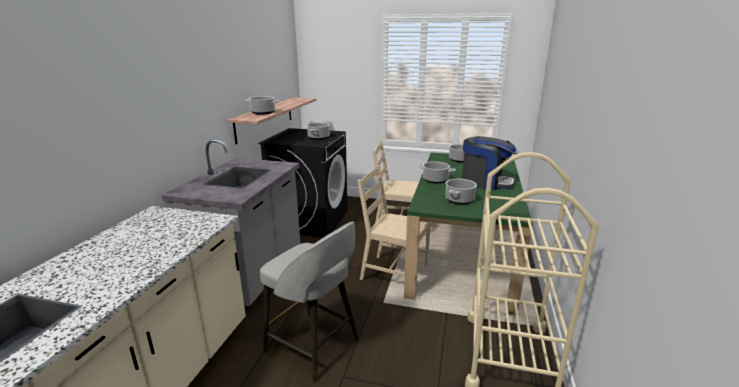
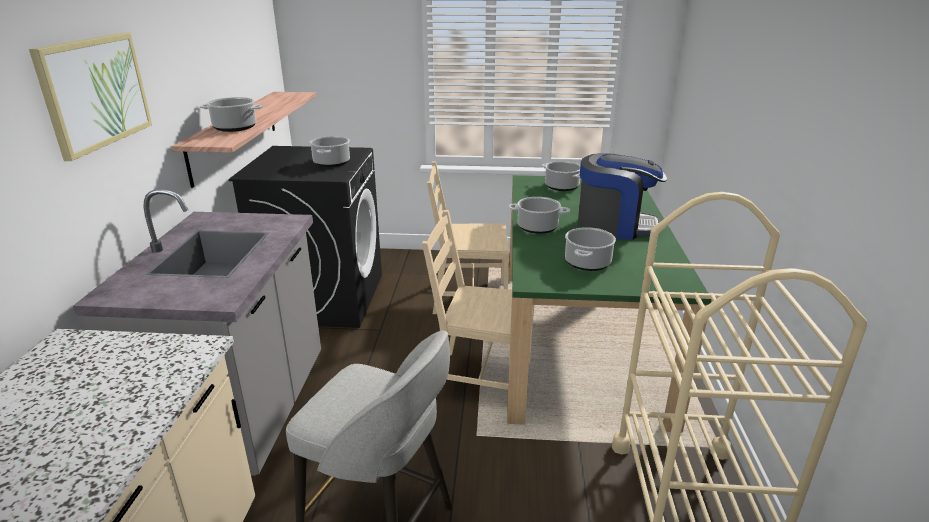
camera: 10 degrees left, 5 degrees up
(186, 85) = (95, 92): none -> picture

